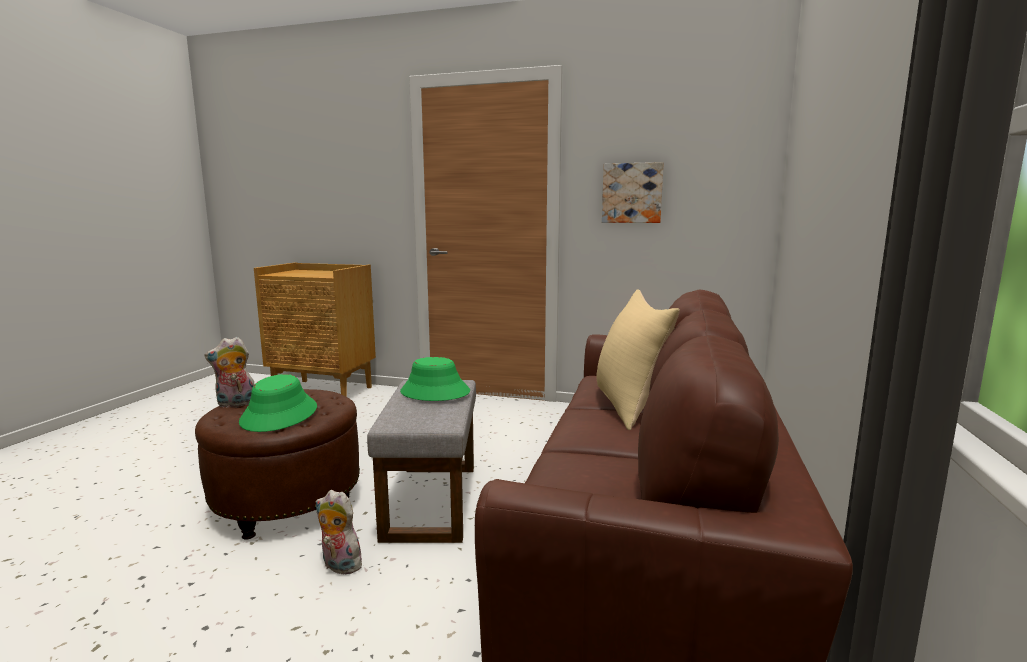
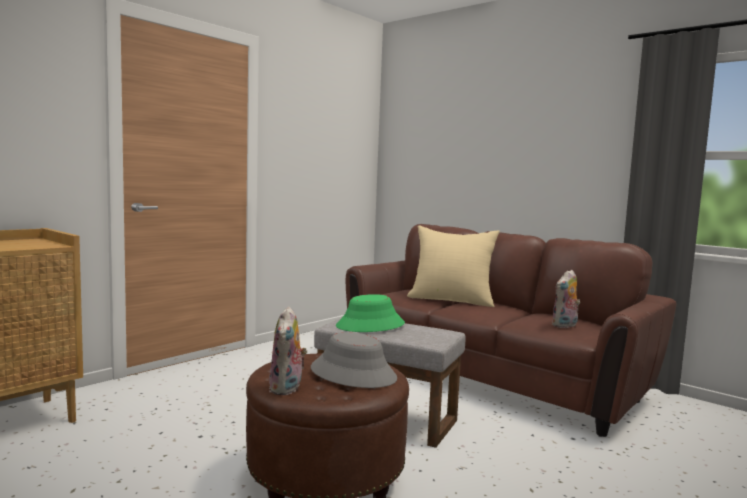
camera: 65 degrees left, 5 degrees down
(280, 415) = (353, 374): green hat -> grey hat
(339, 566) = (460, 466): plush toy -> plush toy (565, 326)
(632, 193) = (306, 154): picture -> none

